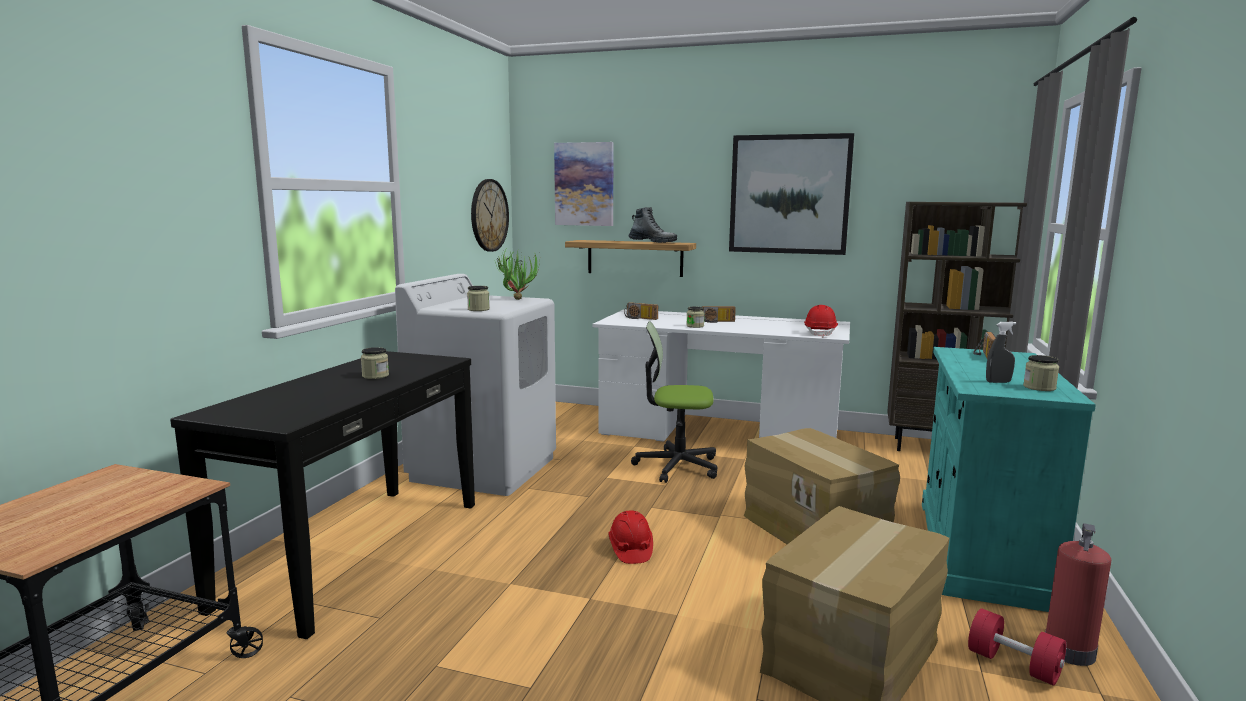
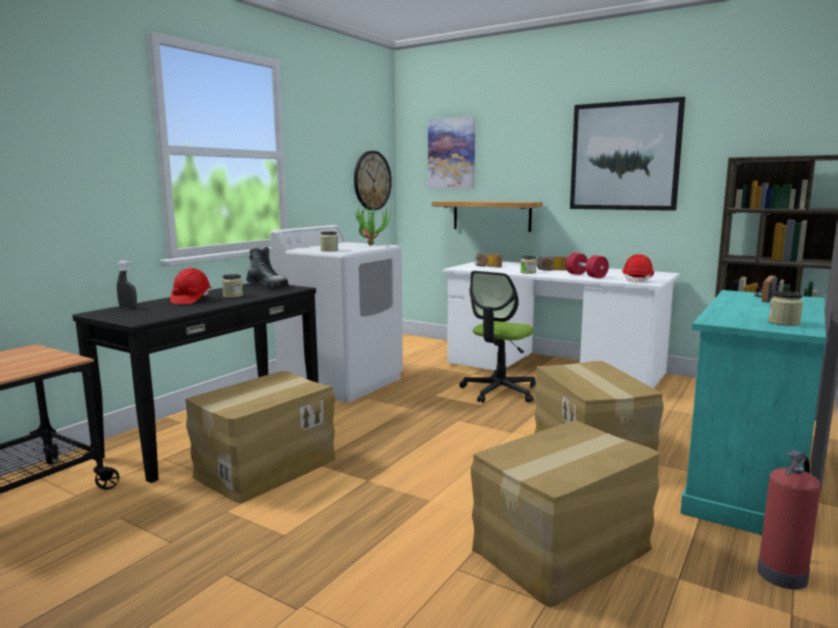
camera: 15 degrees right, 0 degrees up
(451, 597) = (265, 467): none -> cardboard box
(630, 550) = (421, 449): red hard hat -> red hard hat (191, 300)
(652, 242) = (504, 201): boot -> boot (268, 286)
(677, 466) = (499, 391): office chair -> office chair turned 75 degrees counterclockwise
(998, 382) = (746, 317): grey spray bottle -> grey spray bottle (128, 307)
(1013, 665) = (715, 578): red dumbbell -> red dumbbell (586, 275)

